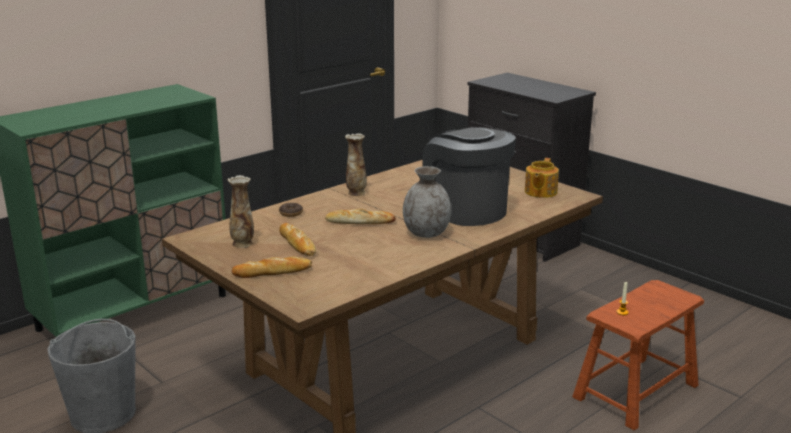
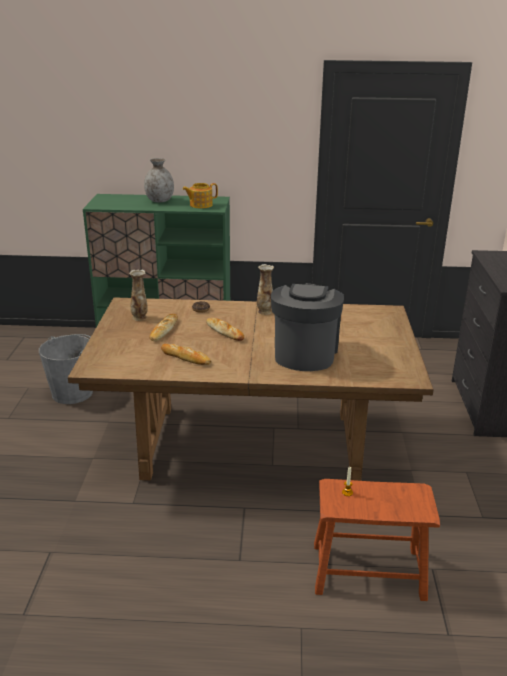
camera: 45 degrees right, 5 degrees up
(273, 272) = (117, 341): bread -> bread (185, 357)
(426, 233) = (243, 358): grey vase -> grey vase (159, 200)
(540, 192) = (388, 364): teapot -> teapot (200, 205)

